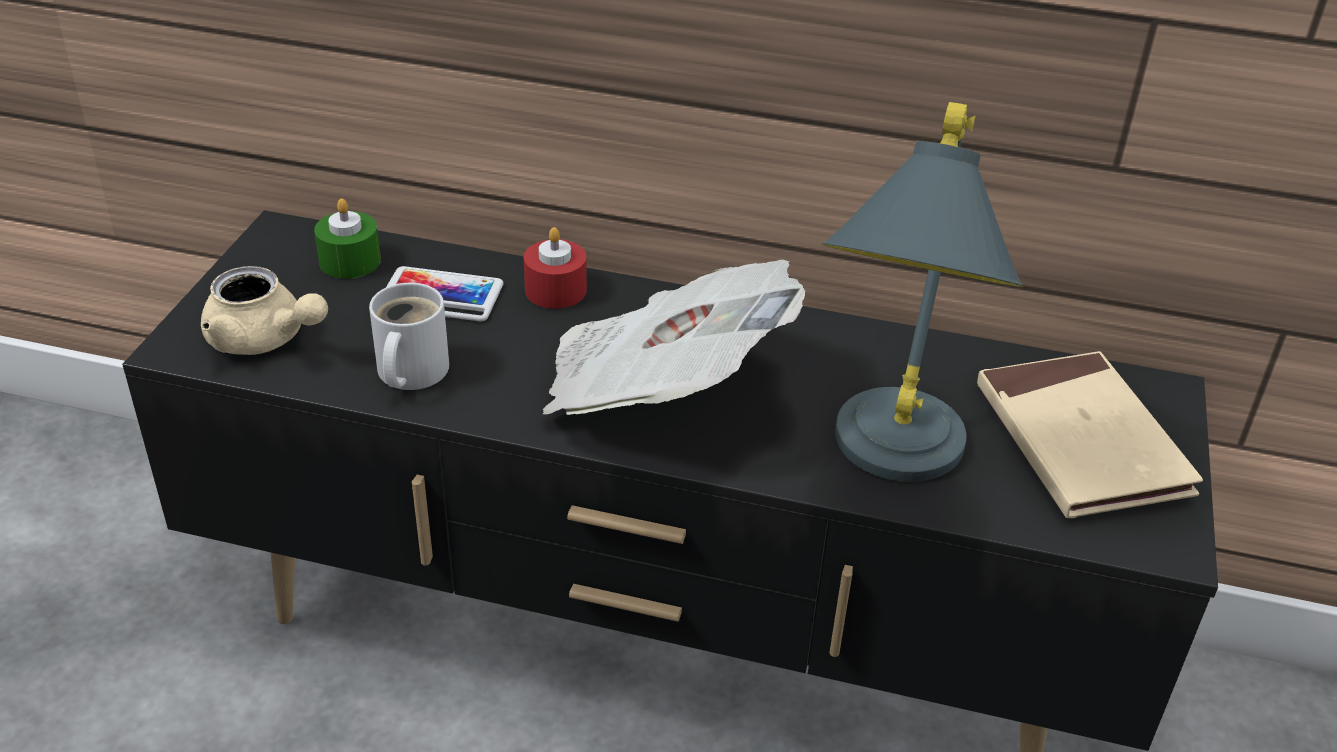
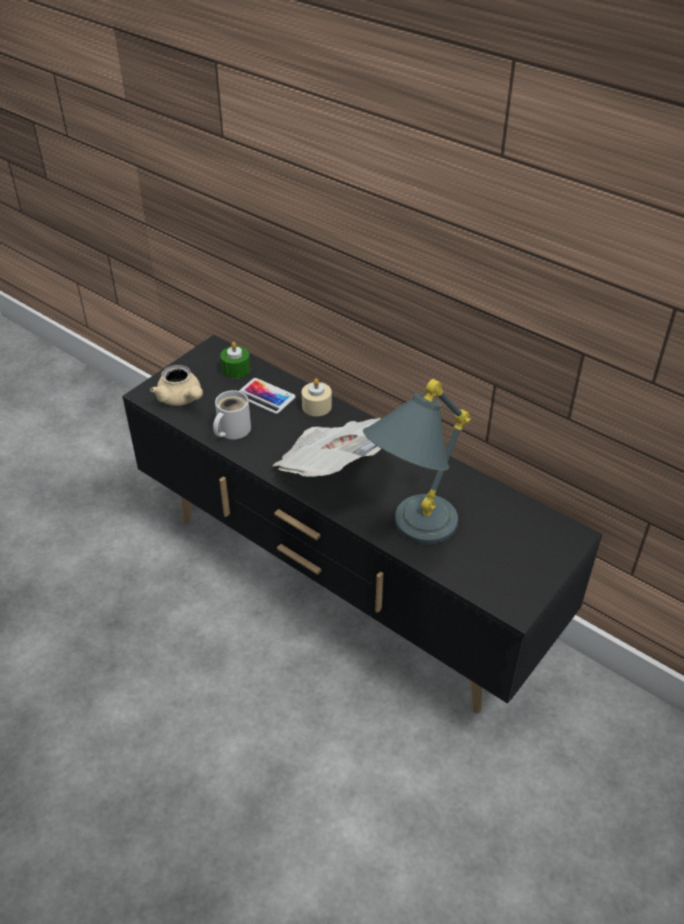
camera: 25 degrees right, 5 degrees up
(555, 290) = (316, 406): red candle -> beige candle
(1080, 442) = (512, 547): beige book -> none

